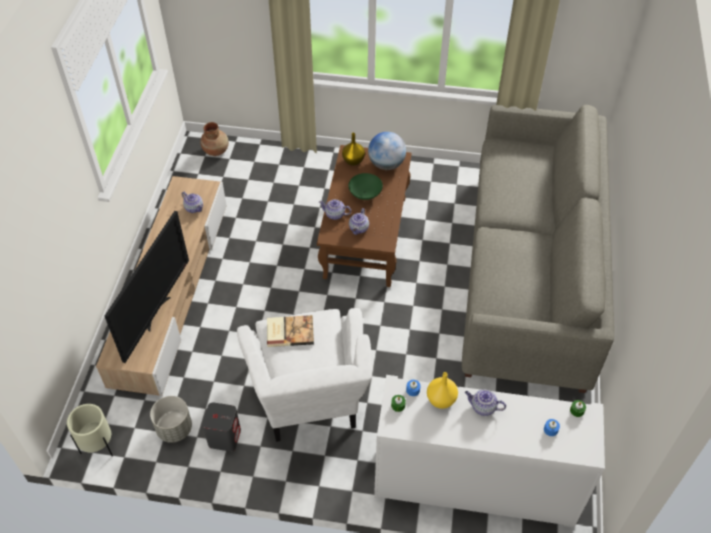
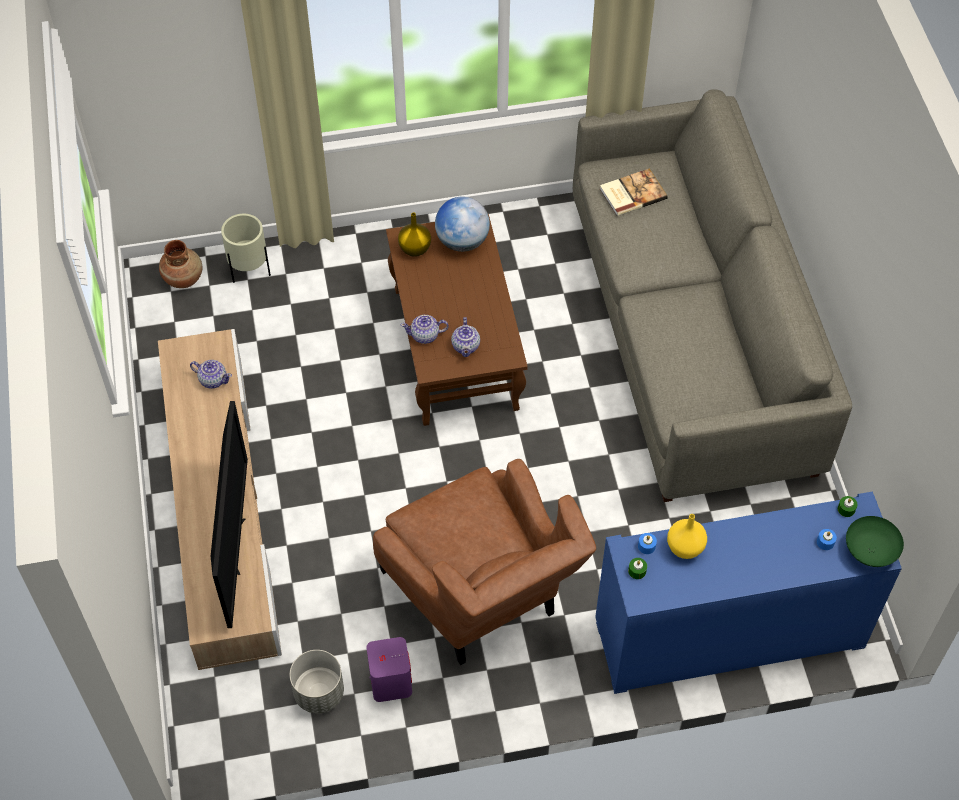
camera: 20 degrees left, 5 degrees up
(99, 447) = (229, 750): beige planter -> beige planter (250, 271)
(224, 437) = (390, 681): grey speaker -> purple speaker
(289, 331) = (439, 517): book -> book (632, 193)
(310, 403) = (481, 600): white armchair -> brown armchair
(365, 194) = (453, 294): green bowl -> green bowl (871, 551)
(475, 482) = (729, 633): white cabinet -> blue cabinet
(482, 407) = (737, 541): teapot -> none

